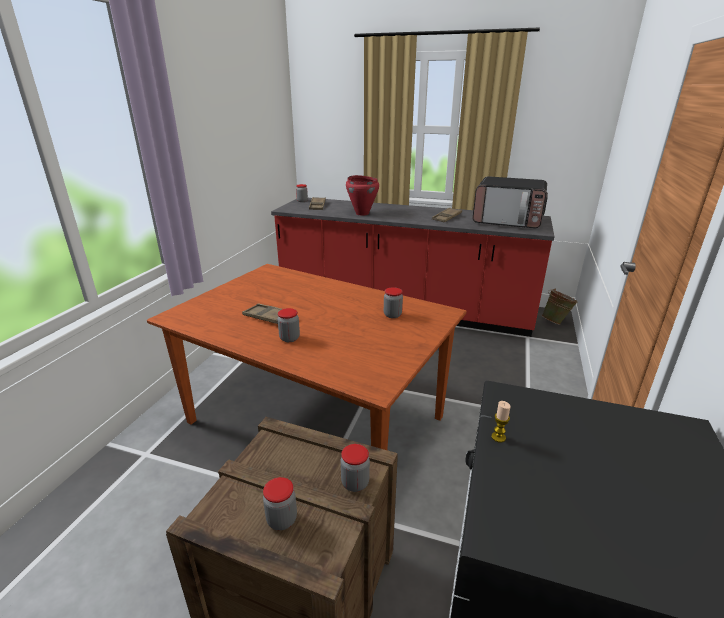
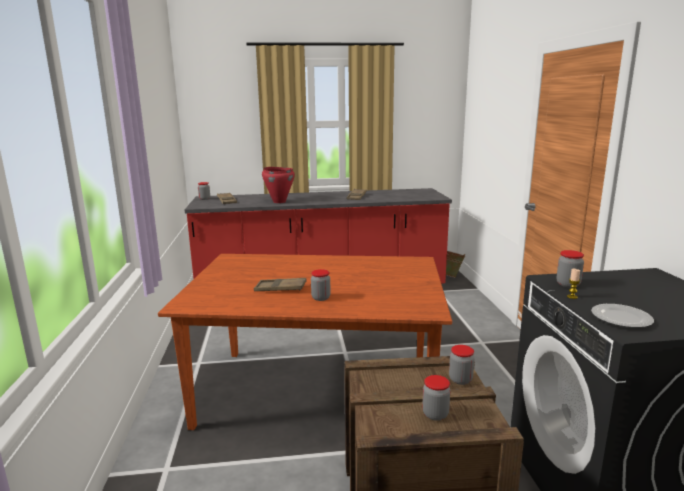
camera: 25 degrees left, 10 degrees down
(392, 315) = (383, 268): jar -> jar (568, 284)
(508, 221) = (406, 194): microwave -> none
(519, 504) = (621, 319): none -> plate

